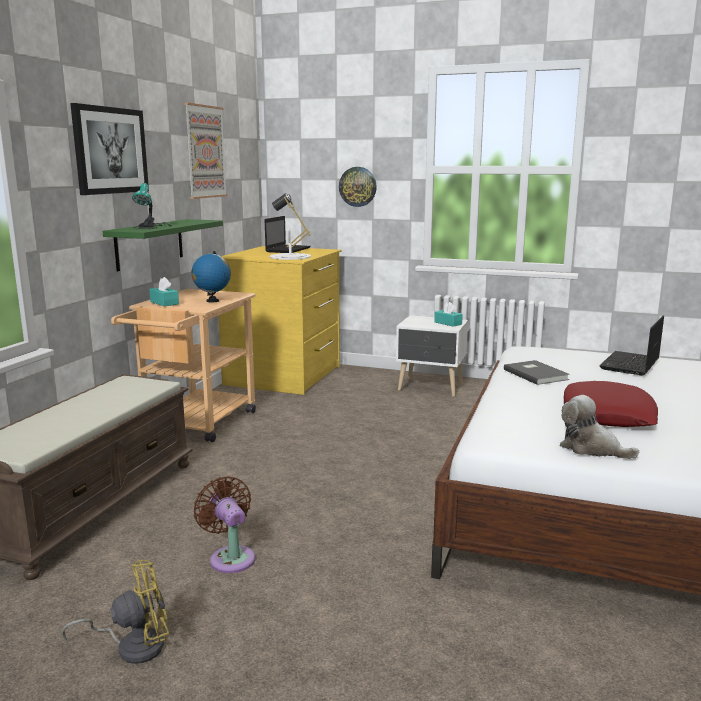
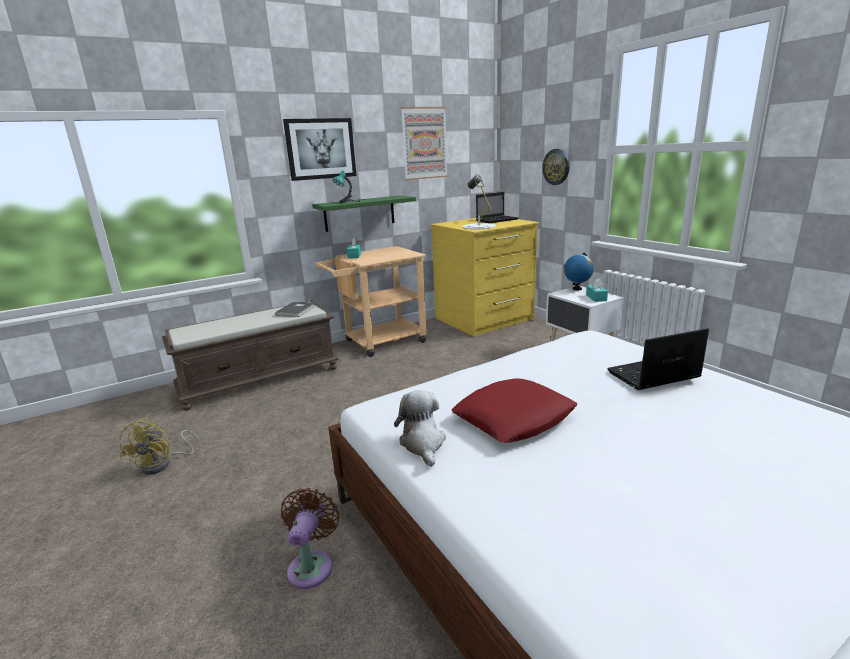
camera: 40 degrees right, 5 degrees up
(133, 646) = (163, 464): yellow fan -> yellow fan turned 75 degrees clockwise
(212, 301) = (384, 257): globe -> globe (577, 289)
(230, 557) = (268, 434): brown fan -> brown fan (312, 565)
(536, 374) = (539, 361): grey book -> grey book (297, 310)

